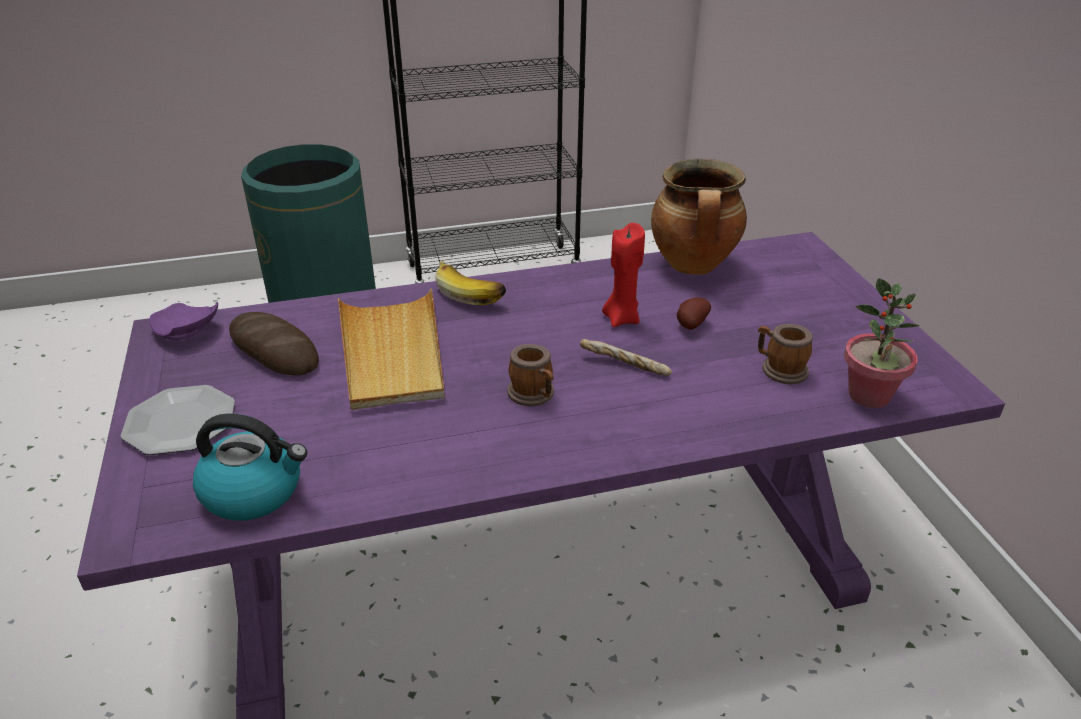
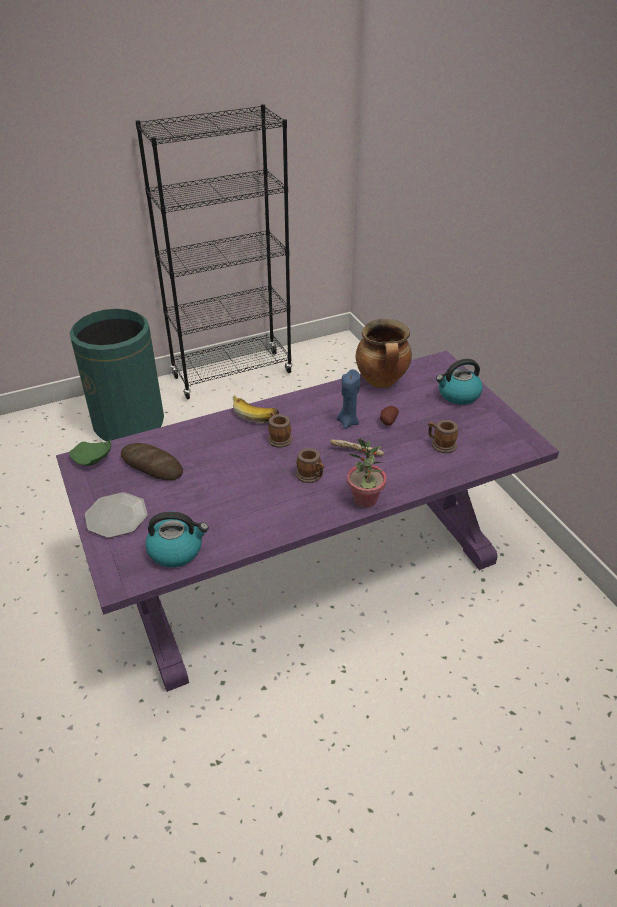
camera: 10 degrees left, 5 degrees up
(186, 332) = (92, 459): purple plate -> green plate
(392, 353) = (222, 459): beige tray -> none
(496, 331) = (278, 438): none -> mug
(621, 318) = (348, 422): red candle -> blue candle
(822, 296) = (458, 395): none -> kettle
(869, 396) = (489, 455): potted plant -> potted plant (365, 500)

